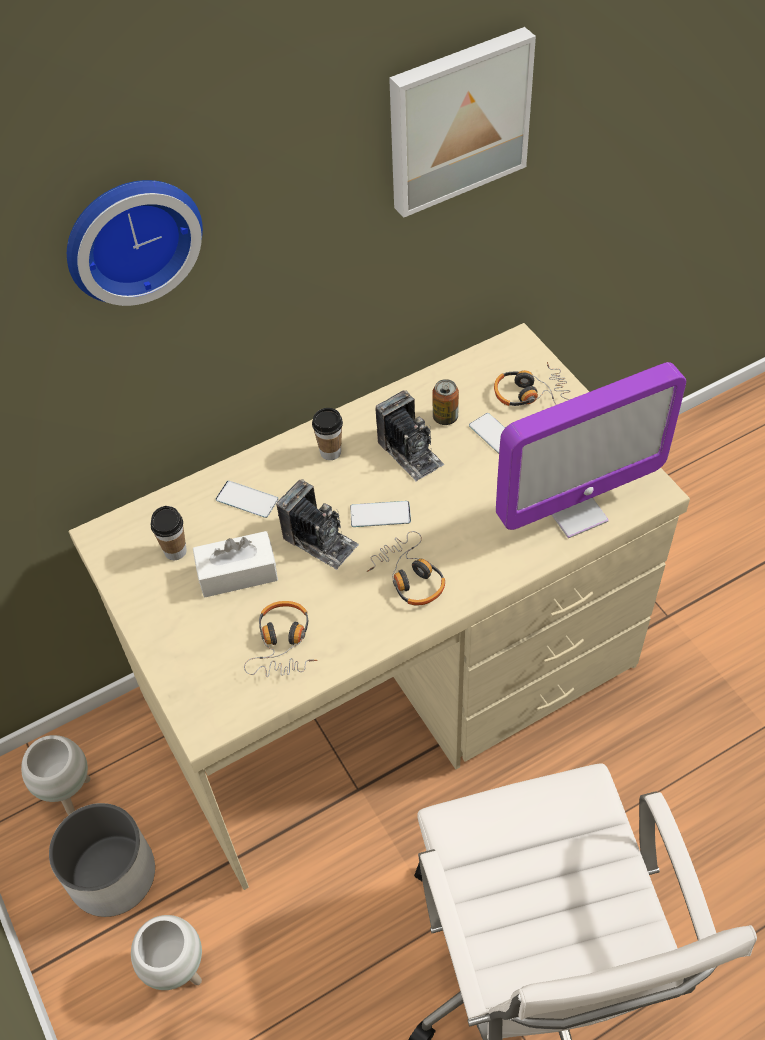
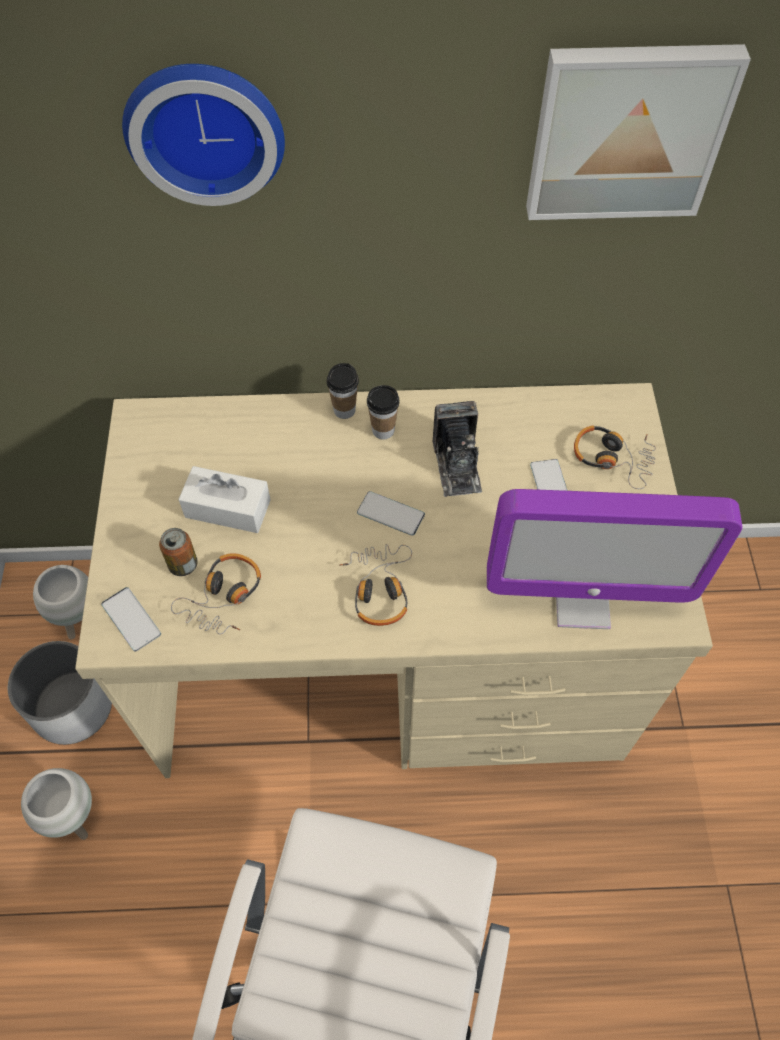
camera: 25 degrees right, 5 degrees up
(175, 551) = (188, 461): cup -> cup (344, 410)
(247, 499) = (280, 441): phone -> phone (131, 619)
(320, 540) = (319, 513): camera -> none
(445, 417) = (512, 445): can -> can (183, 564)

